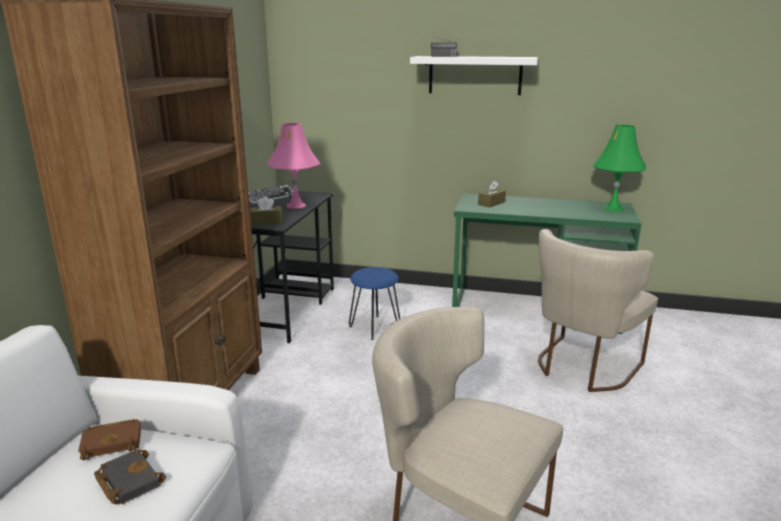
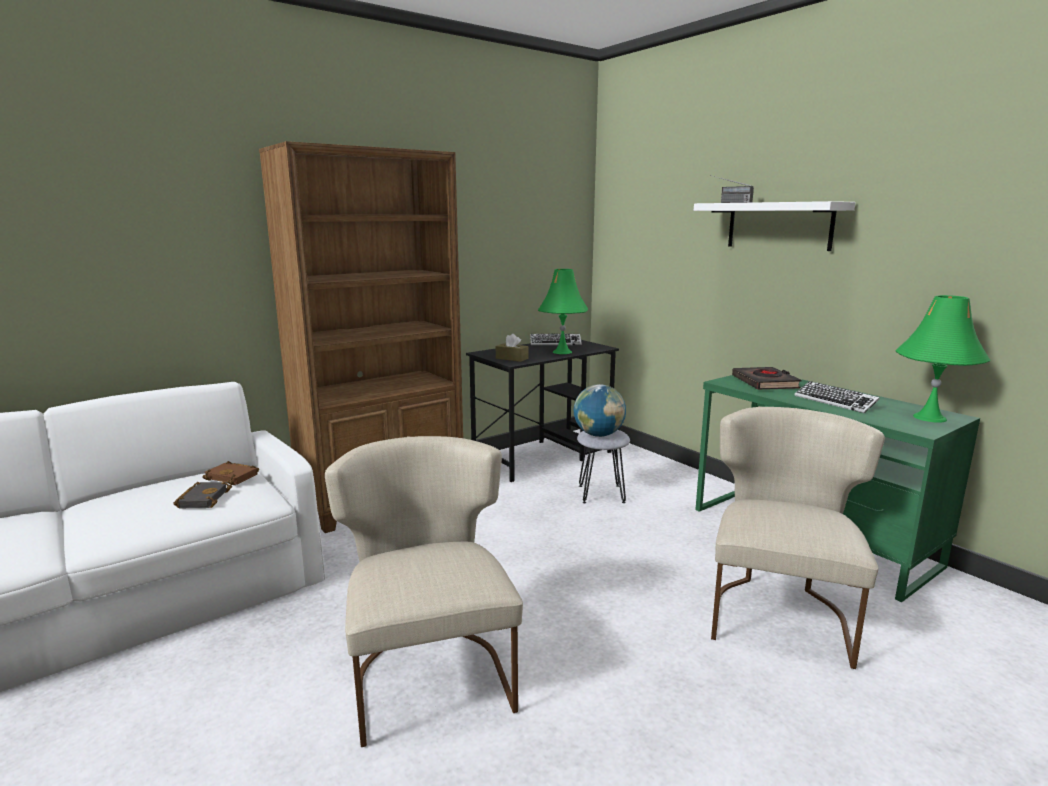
camera: 40 degrees right, 5 degrees down
(296, 205) = (562, 352): pink table lamp -> green table lamp
(373, 275) = (598, 435): none -> globe
(375, 327) = (601, 494): blue stool -> grey stool
(491, 203) = (765, 383): brown tissue box -> black book
(553, 209) = (835, 402): none -> keyboard
(583, 368) = (778, 612): beige chair -> beige chair turned 120 degrees clockwise

